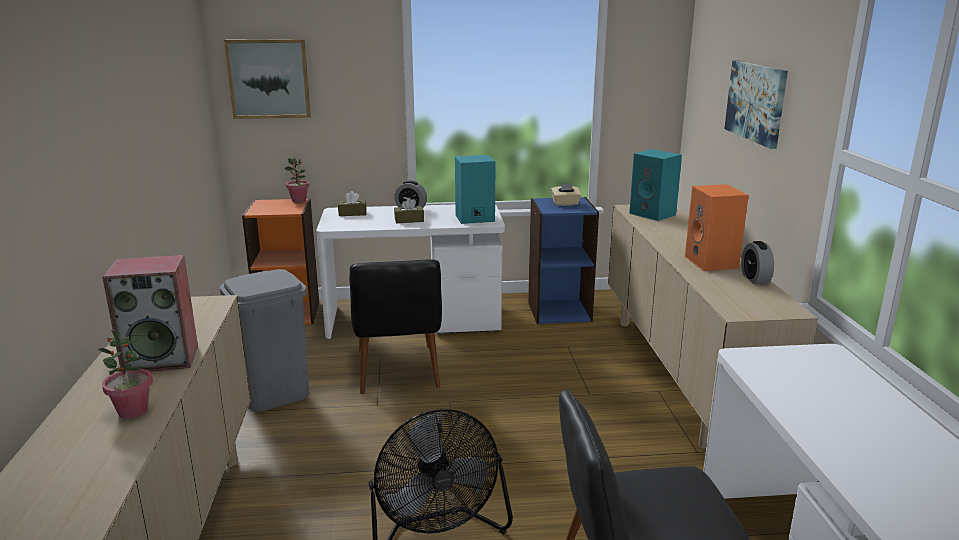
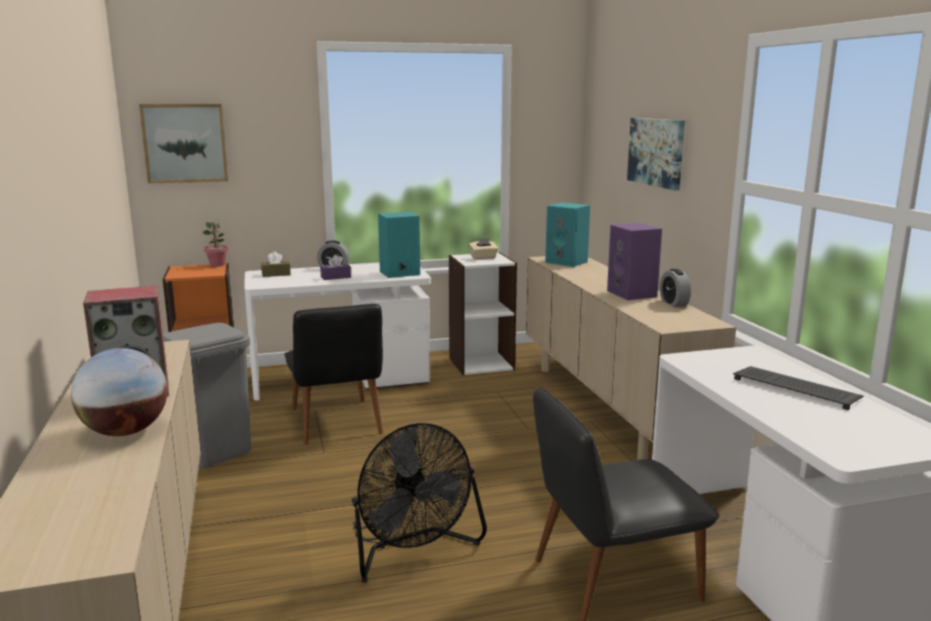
camera: 10 degrees left, 5 degrees down
(133, 411) = (125, 432): potted plant -> globe
(409, 220) = (335, 277): brown tissue box -> purple tissue box
(559, 311) = (481, 363): blue bookcase -> white bookcase
(712, 262) = (633, 294): orange speaker -> purple speaker
(869, 413) = (797, 388): none -> keyboard

